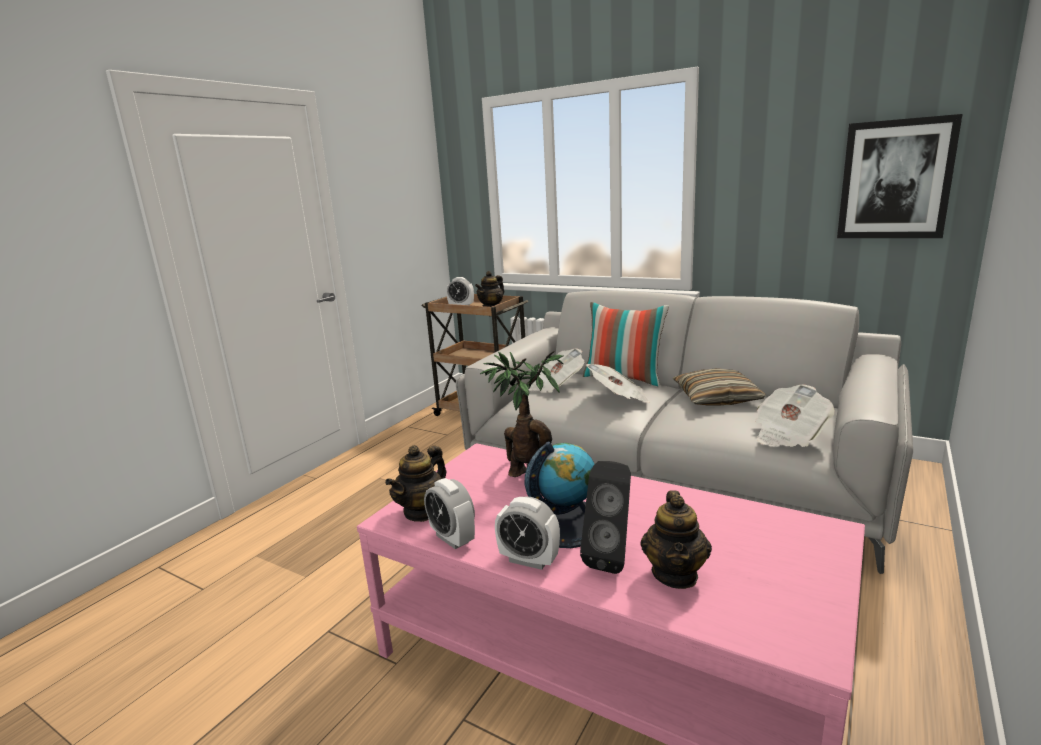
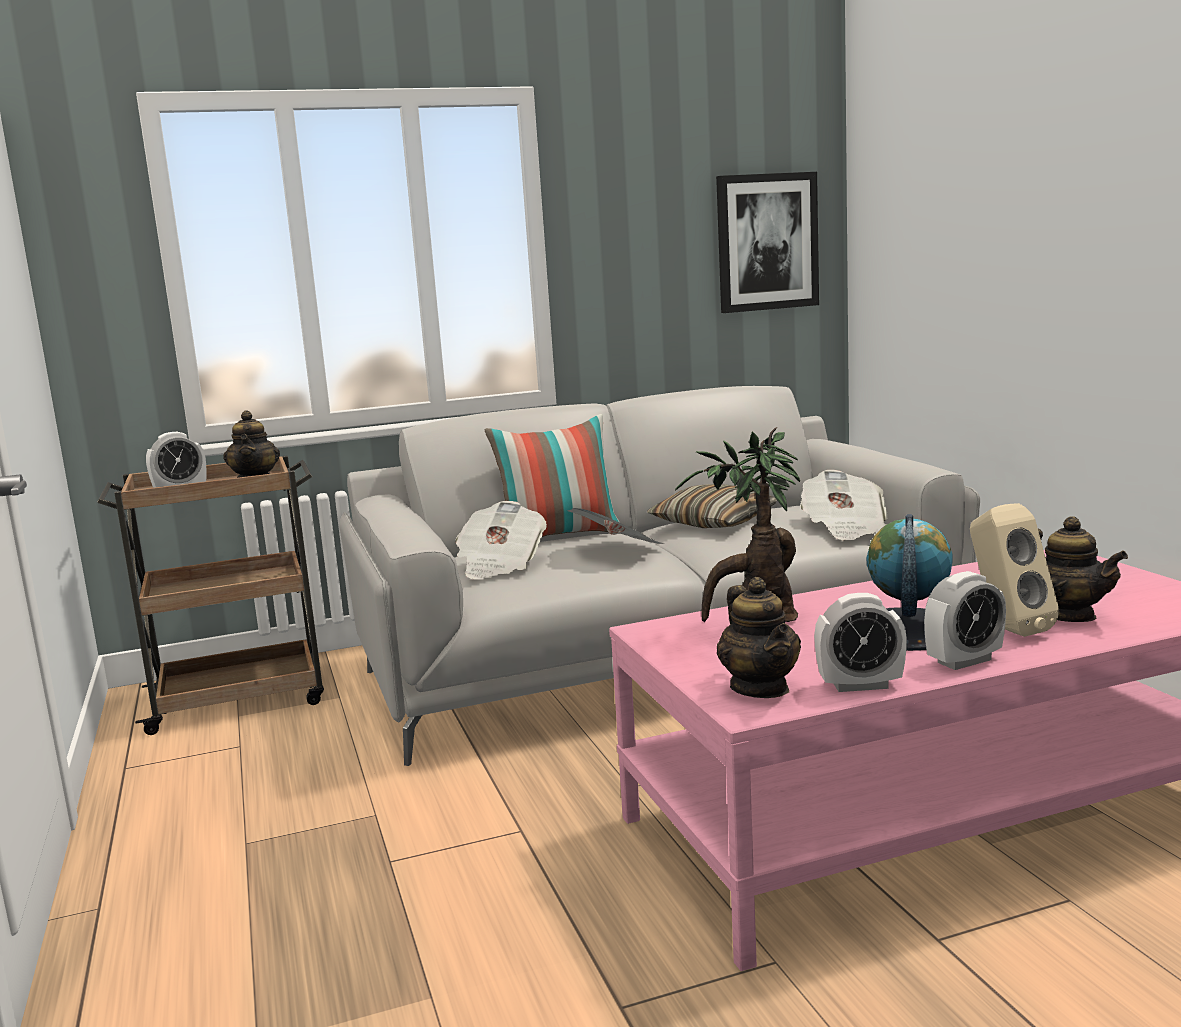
camera: 50 degrees left, 5 degrees down
(612, 557) = (1006, 629): black speaker -> beige speaker

